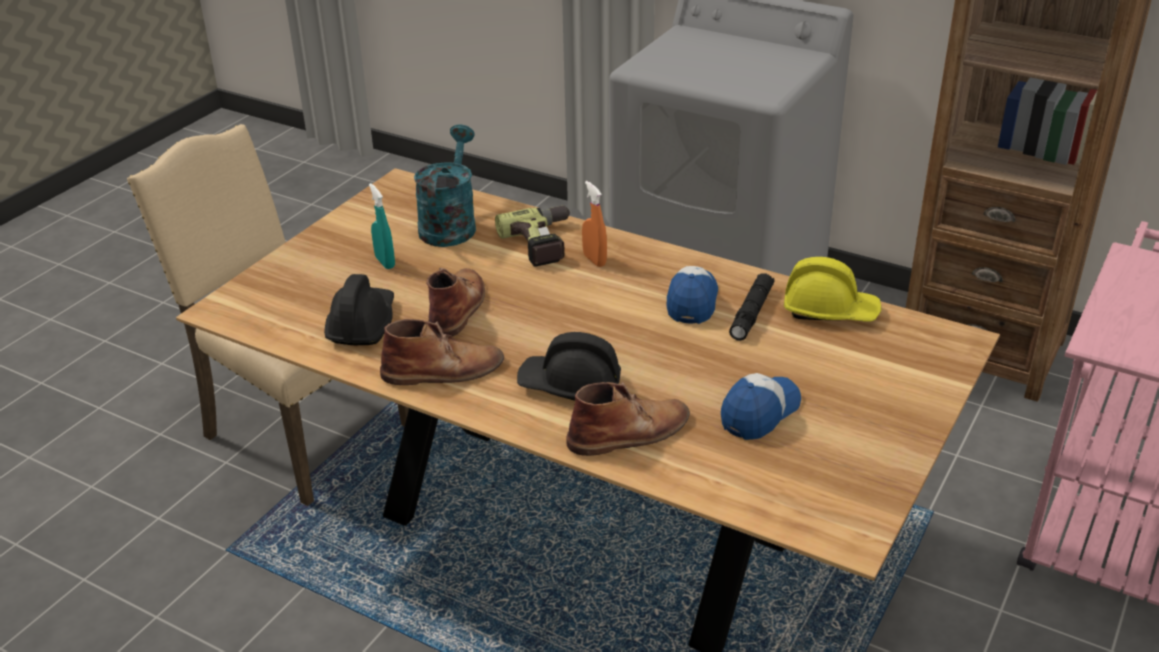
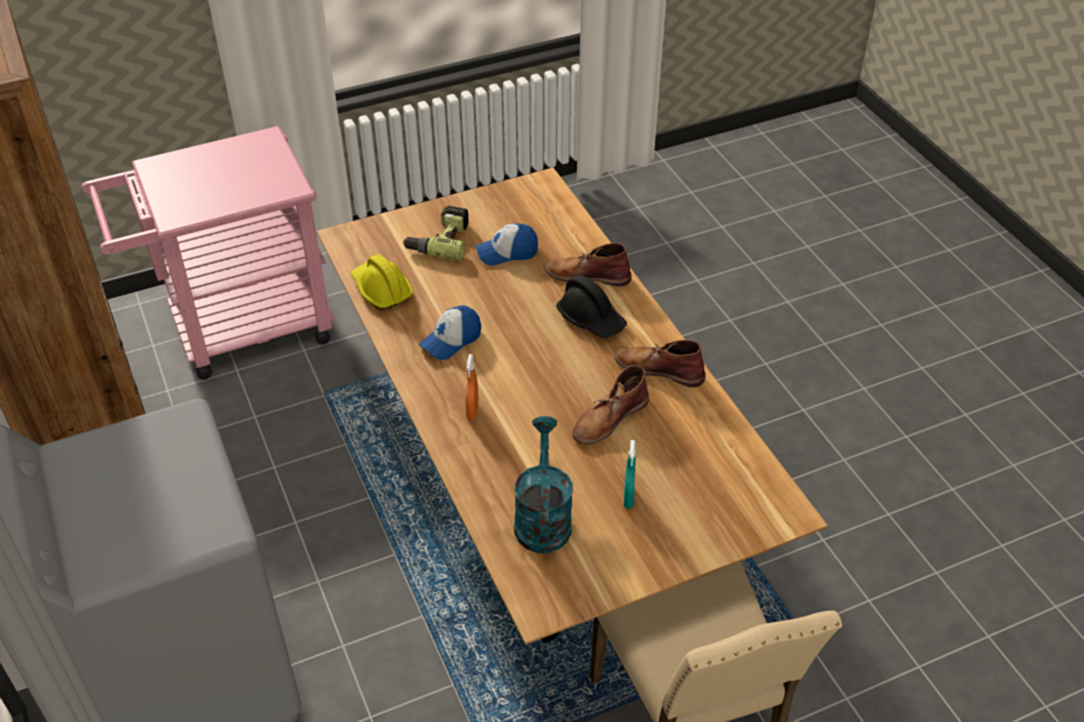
camera: 145 degrees left, 10 degrees up
(362, 324) = (687, 438): black hard hat -> none
(450, 224) = (542, 517): turquoise watering can -> turquoise watering can turned 135 degrees clockwise
(545, 243) = (489, 450): power drill -> power drill (440, 240)
(751, 313) = (427, 312): black flashlight -> none

